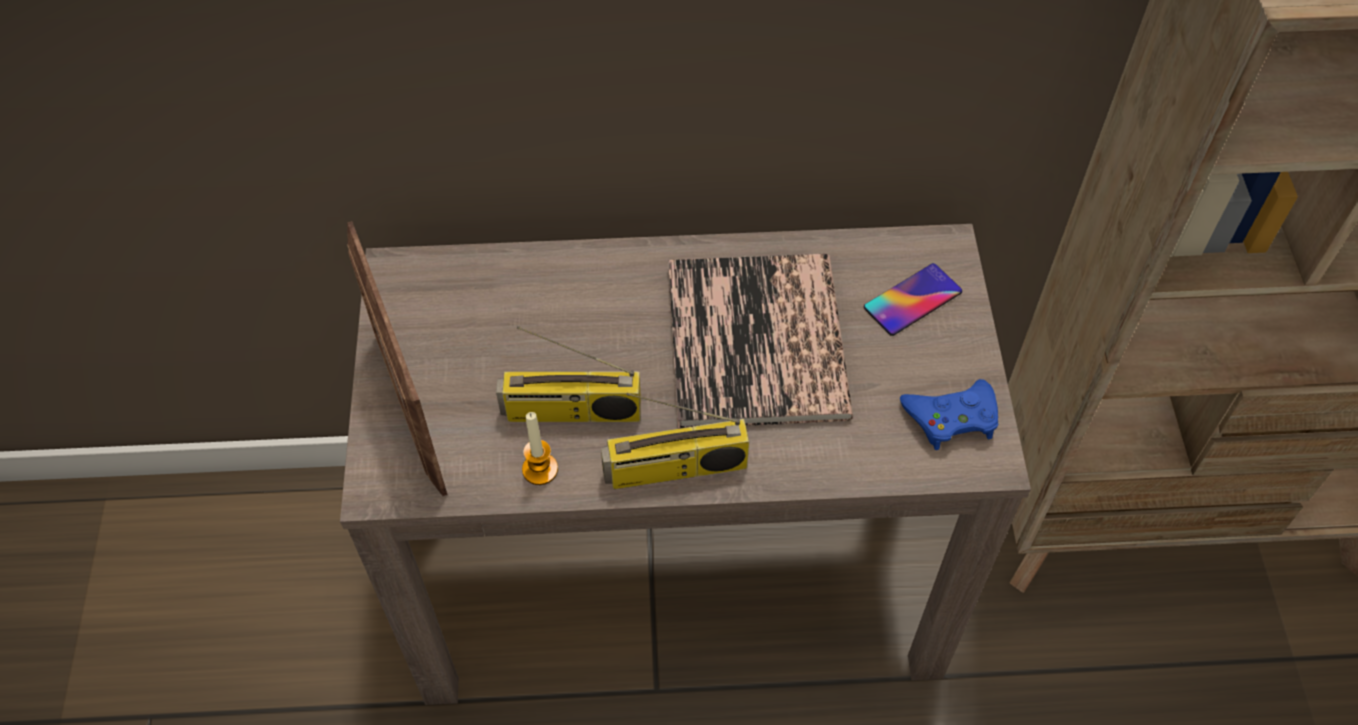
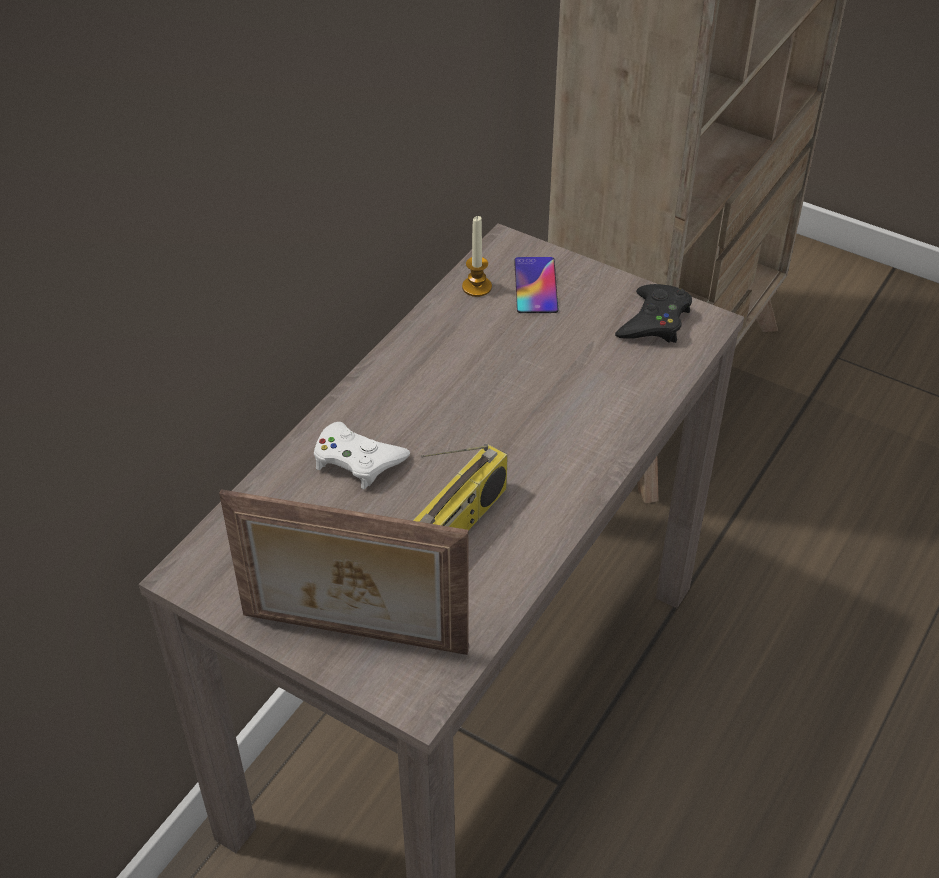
camera: 55 degrees left, 10 degrees down
(540, 469) = (497, 575): candle -> candle (477, 287)
(590, 301) = (357, 460): none -> white game controller
(675, 470) = (570, 491): radio -> none
(756, 342) = (493, 384): book -> none
(952, 418) = (654, 321): blue game controller -> black game controller

